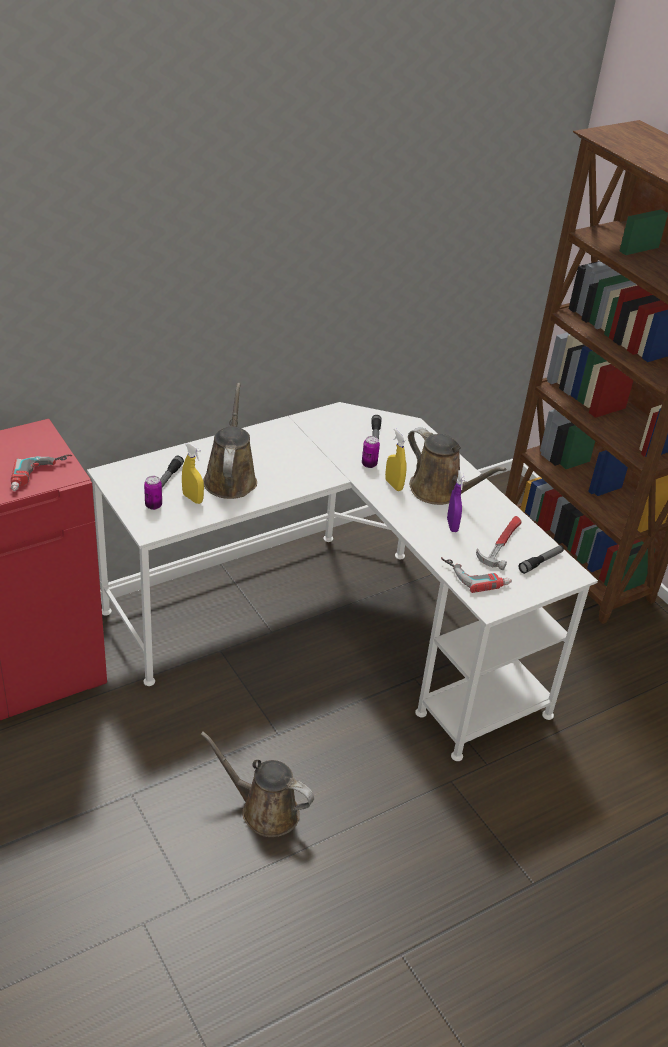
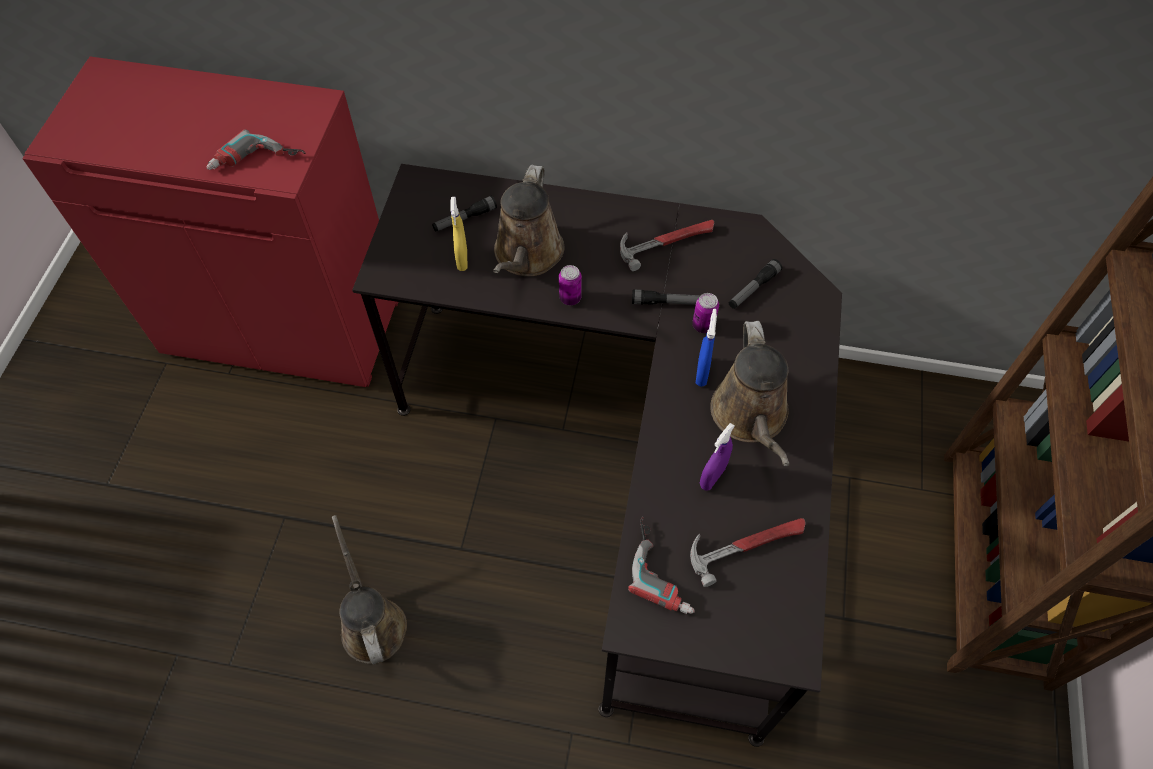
camera: 45 degrees right, 20 degrees up
(153, 505) = (415, 246): can -> can (570, 298)
(230, 478) = (527, 255): brown watering can -> brown watering can turned 150 degrees clockwise
(303, 436) = (667, 242): none -> hammer
(333, 626) = (629, 463): white desk -> black desk
(393, 485) = (702, 373): yellow spray bottle -> blue spray bottle
(541, 562) = (769, 609): flashlight -> flashlight (667, 302)

